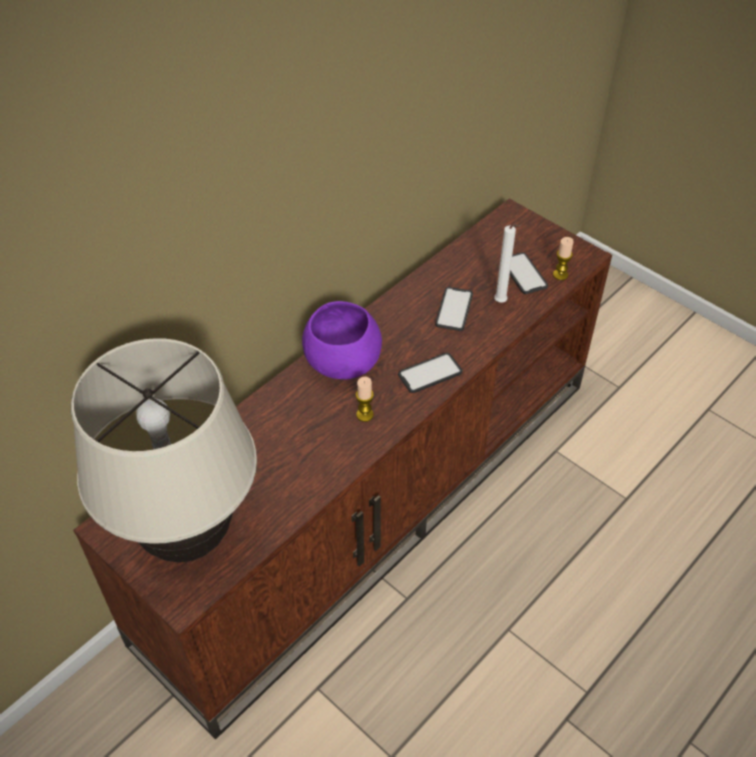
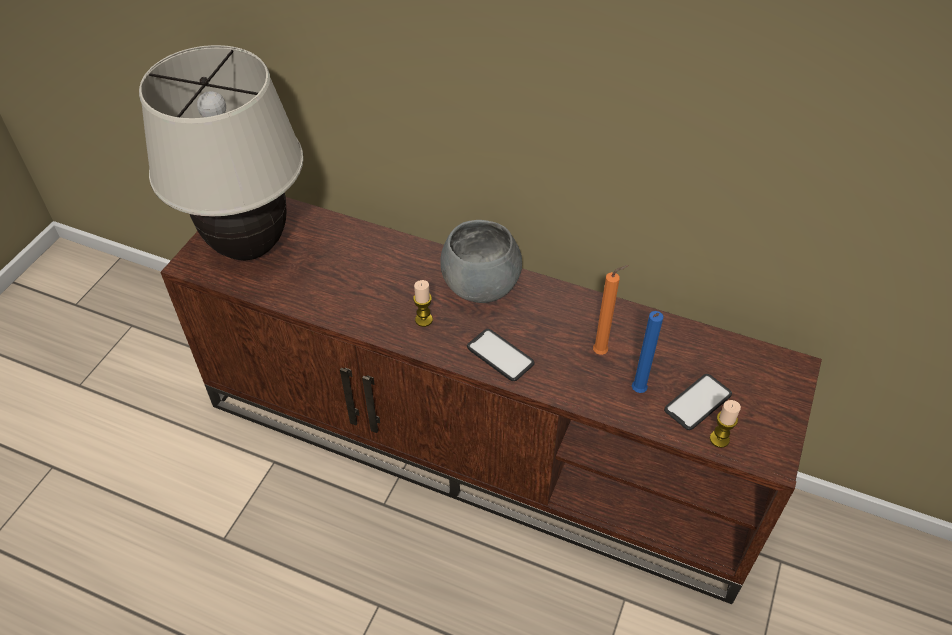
camera: 70 degrees right, 0 degrees up
(342, 363) = (481, 285): purple bowl -> grey bowl
(454, 309) = (602, 352): phone -> orange candle
(501, 303) = (637, 392): white candle -> blue candle

